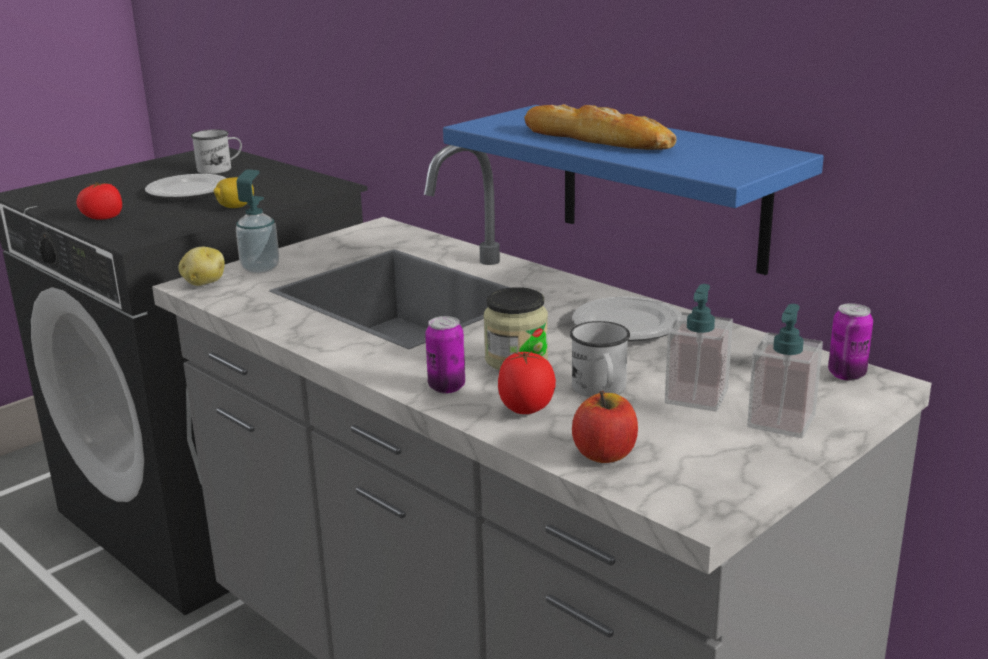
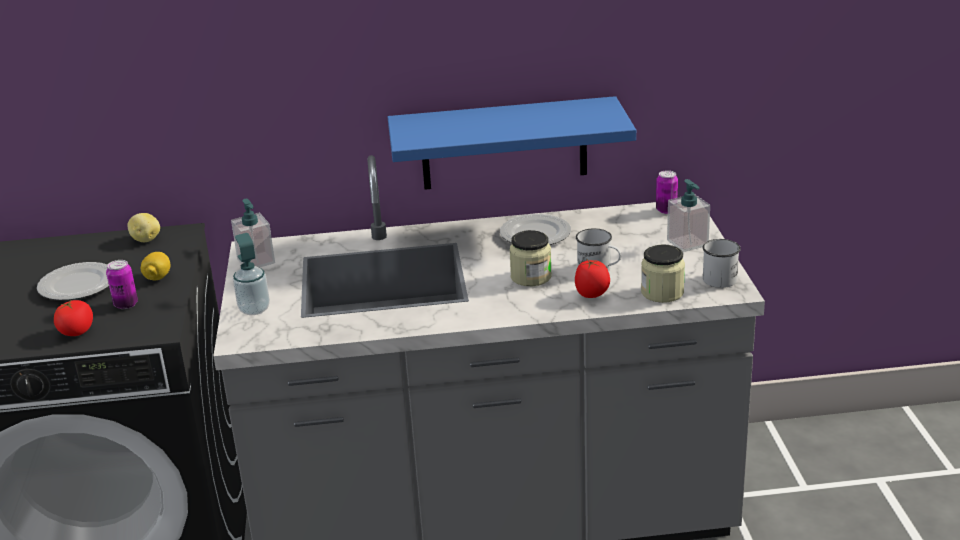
camera: 50 degrees left, 5 degrees up
(203, 283) = (245, 336): potato -> potato (145, 239)
(220, 169) = (43, 260): white mug -> white mug (720, 277)
(446, 387) = (535, 306): can -> can (126, 304)
(596, 139) = (499, 127): bread -> none
(604, 454) = (662, 292): apple -> jar
(696, 397) = (638, 250): soap dispenser -> soap dispenser (256, 261)

